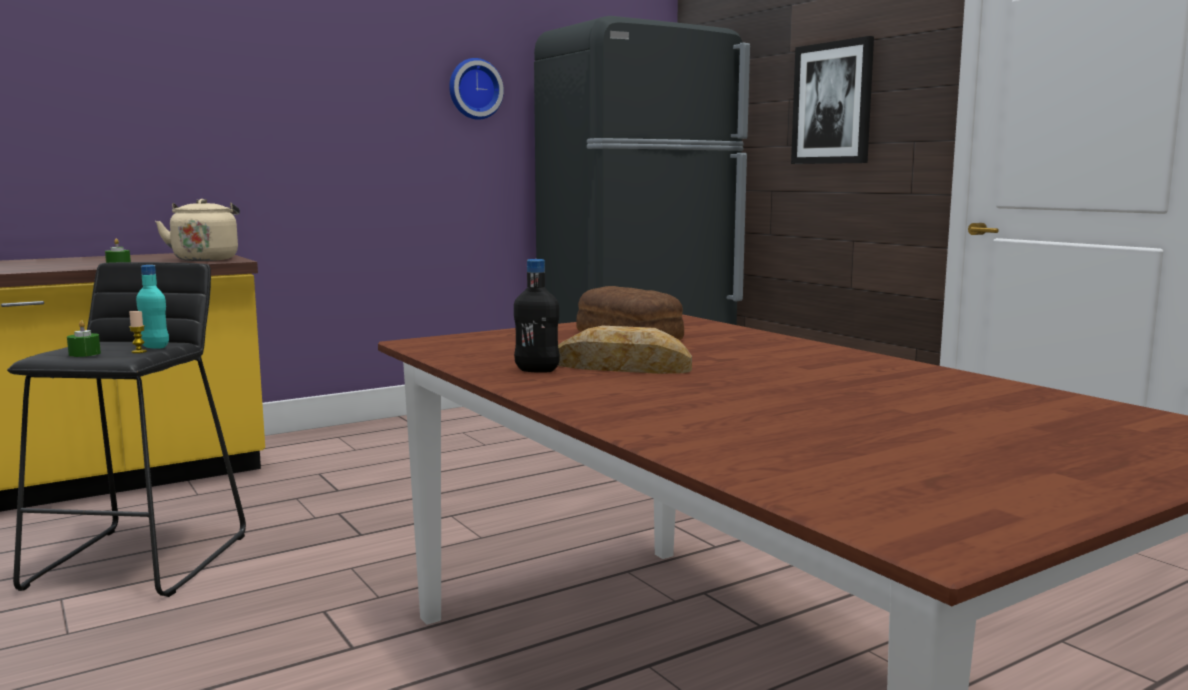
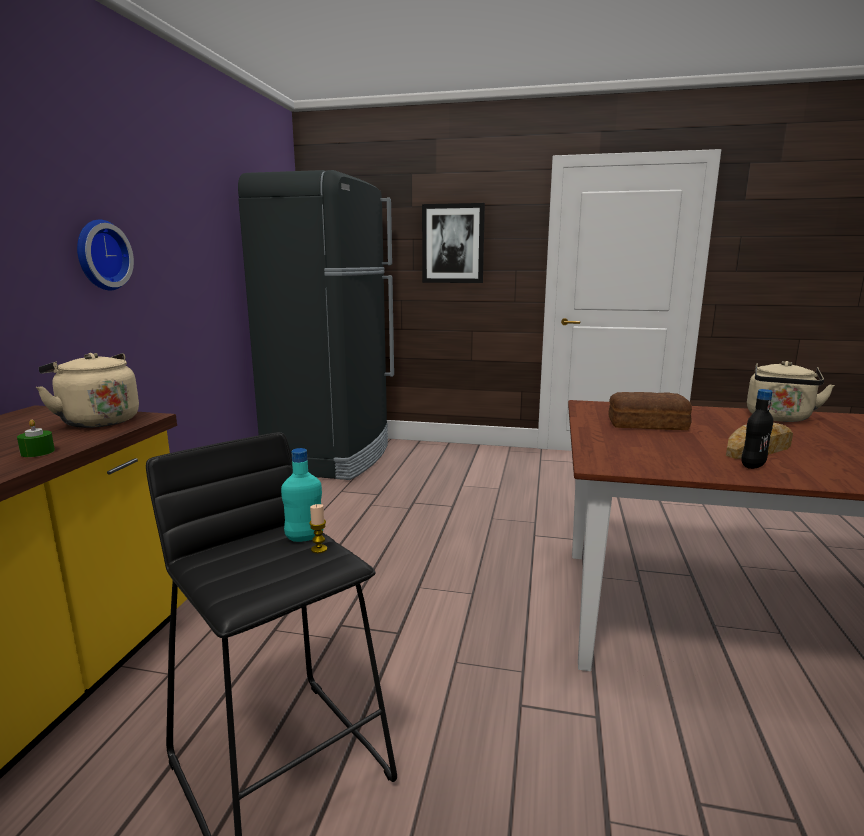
camera: 45 degrees left, 5 degrees up
(84, 354) = (275, 575): green candle -> none
(474, 89) = (202, 221): wall clock -> wall clock (100, 255)
(839, 361) = (779, 418): none -> beige kettle

